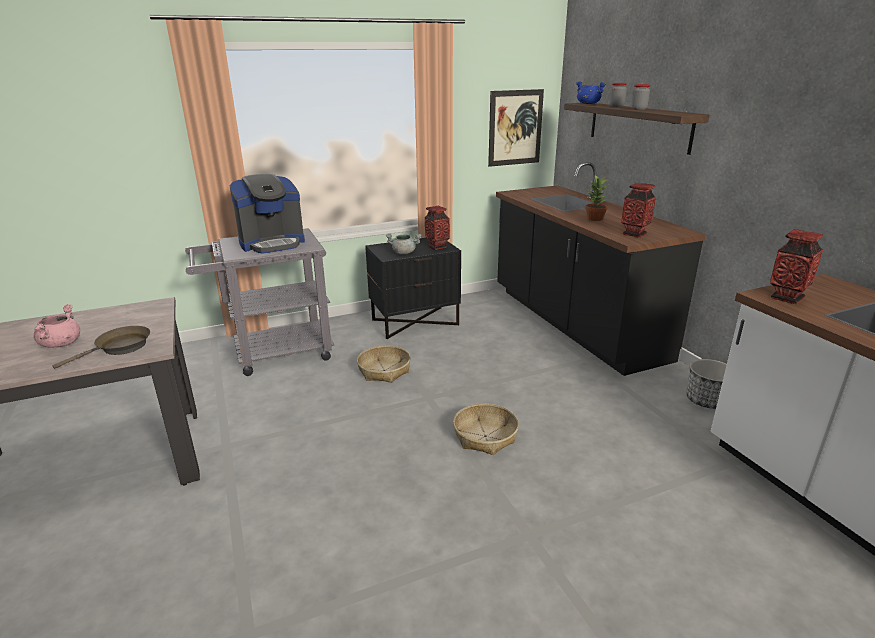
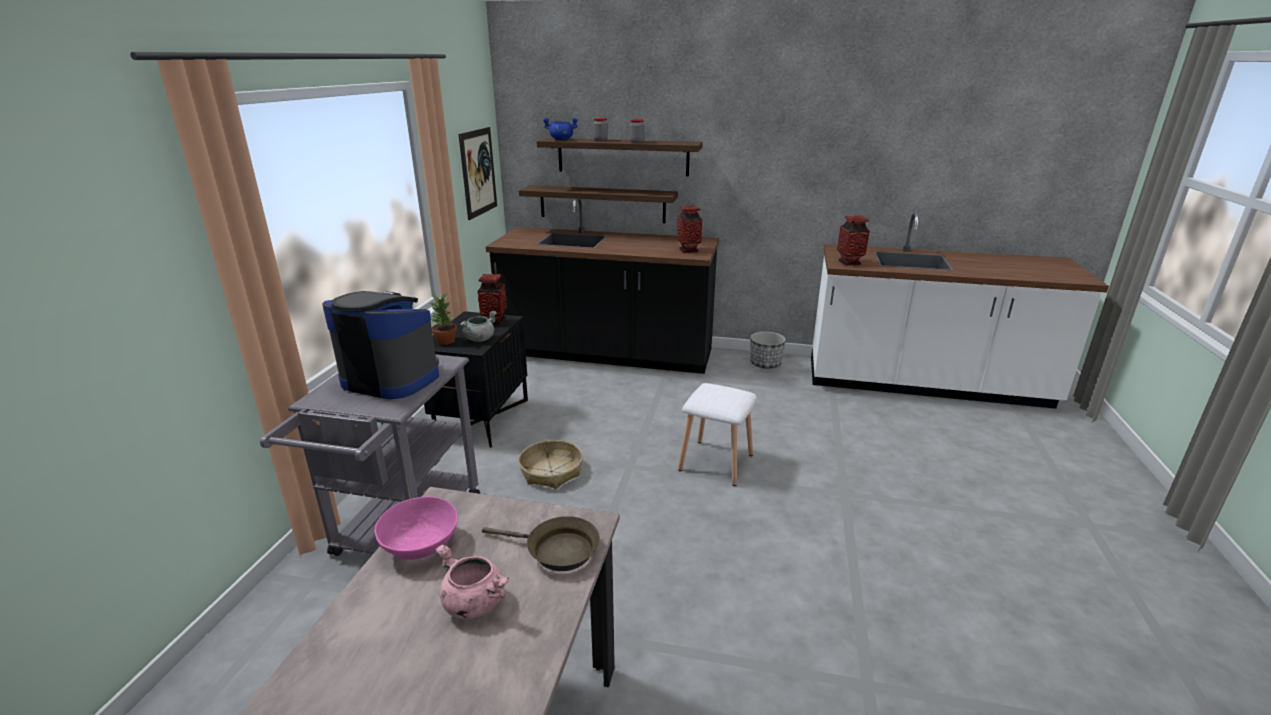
camera: 55 degrees left, 0 degrees up
(112, 314) = (421, 545): none -> pink bowl
(120, 348) = (557, 551): brown frying pan -> brown frying pan turned 120 degrees clockwise
(272, 243) = (391, 378): coffee machine -> coffee machine turned 75 degrees counterclockwise
(485, 436) = (717, 462): basket -> white stool
(595, 219) = (633, 247): potted plant -> potted plant (446, 341)
(616, 174) = (602, 204): none -> shelf

